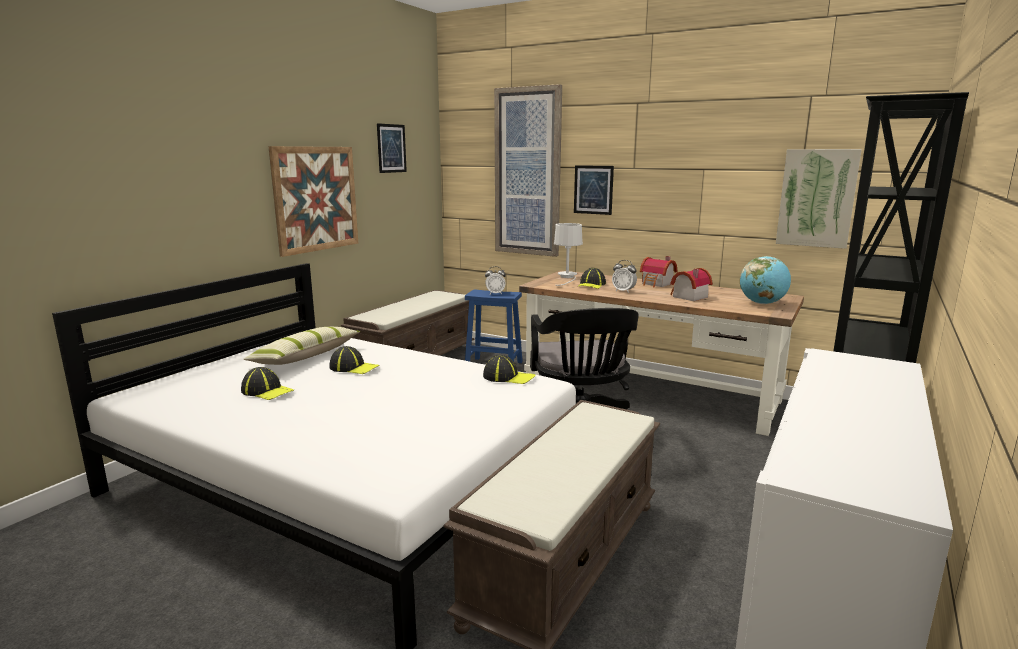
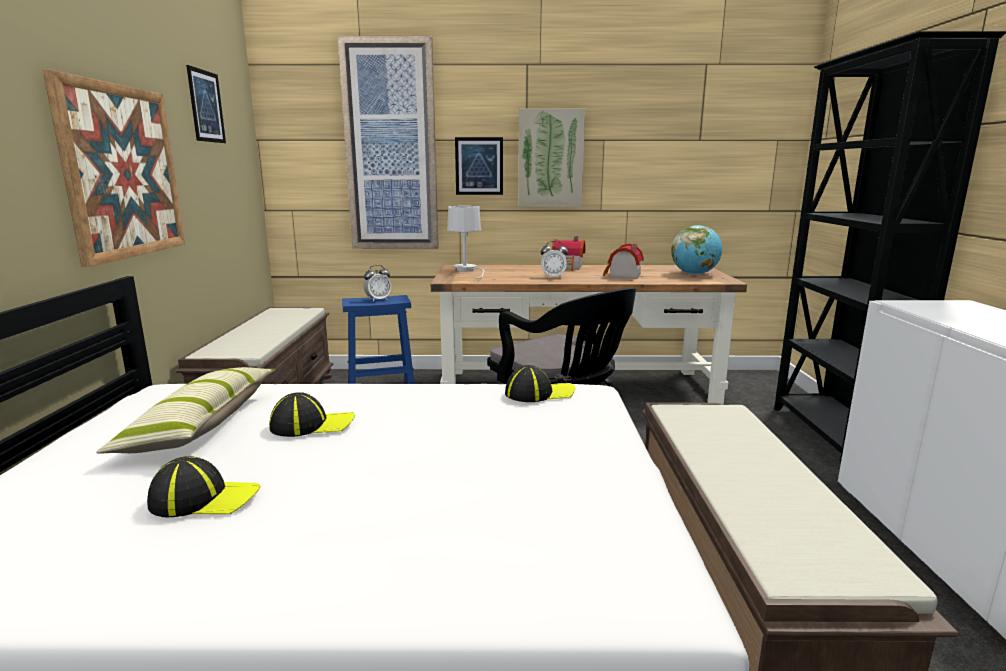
camera: 30 degrees left, 0 degrees up
(591, 285) = (508, 275): cap -> none
(817, 198) = (715, 167): picture -> picture (550, 158)

